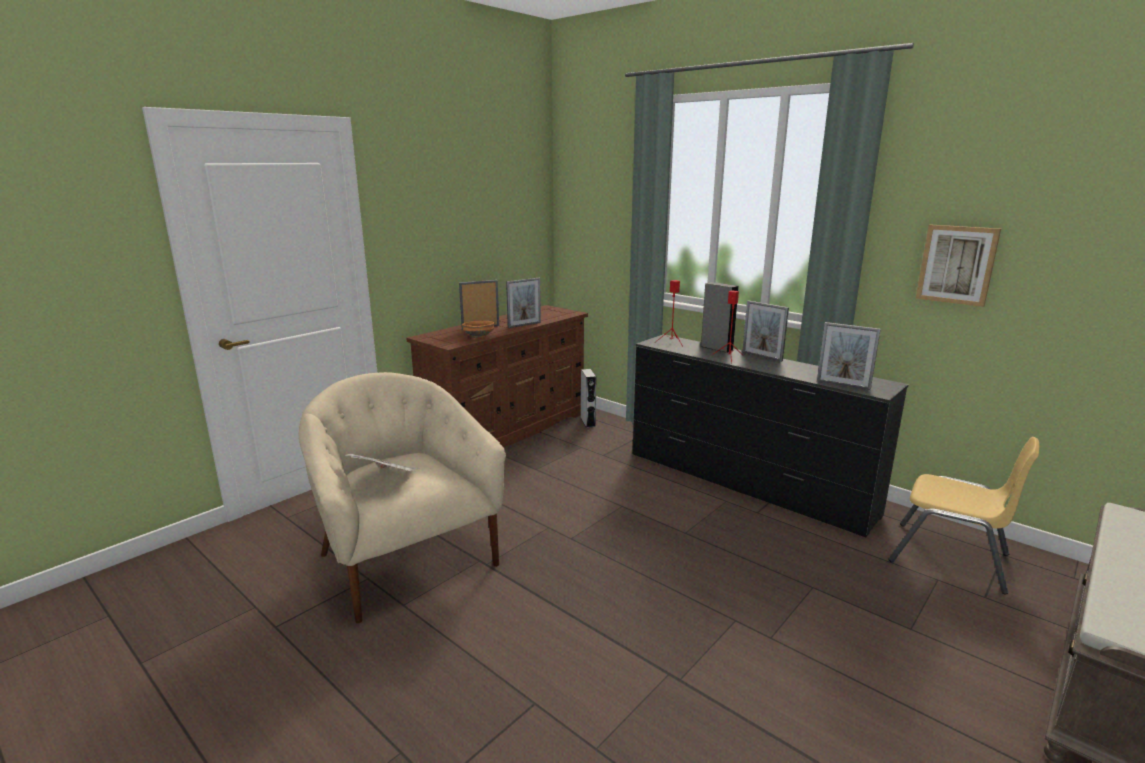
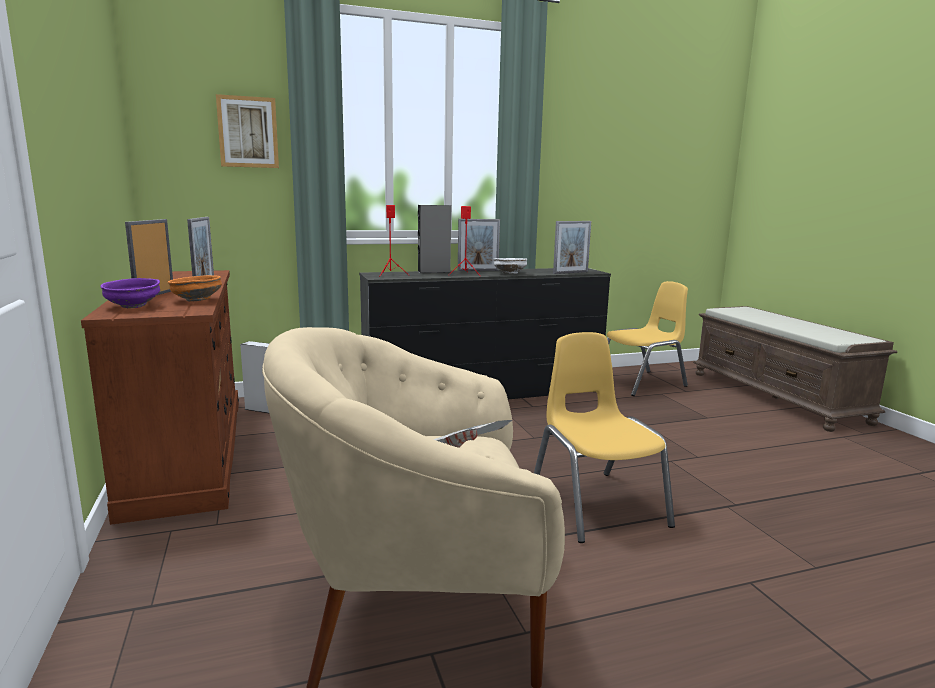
camera: 60 degrees left, 5 degrees down
(445, 334) = (132, 306): none -> purple bowl
(592, 595) = (596, 504): none -> yellow chair
(772, 368) = (509, 273): none -> white bowl
(957, 264) = (588, 175): picture -> picture (248, 132)

